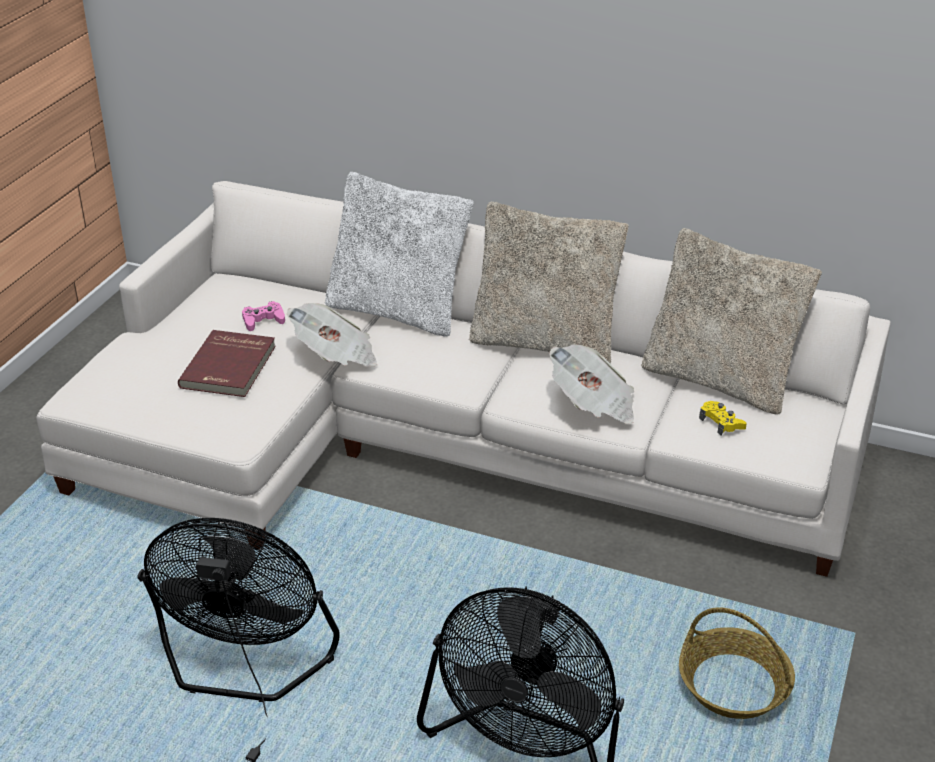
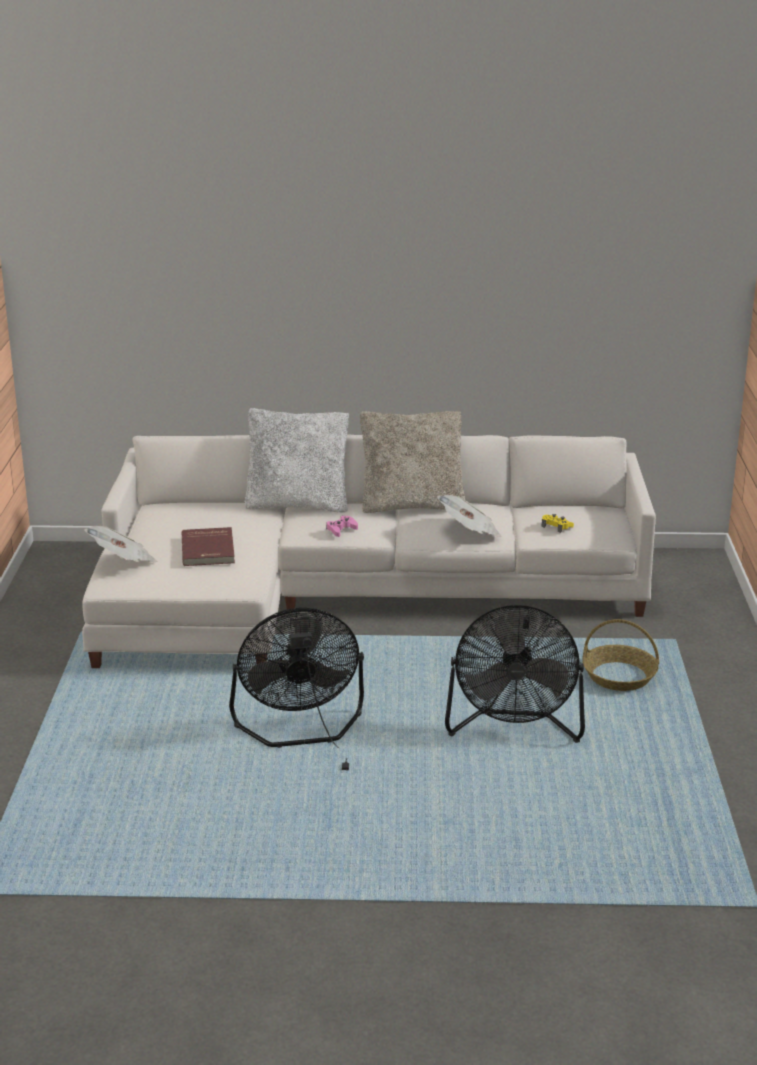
camera: 20 degrees left, 10 degrees down
(263, 320) = (210, 522): pink game controller -> pink game controller (341, 530)
(336, 356) = (276, 534): newspaper -> newspaper (123, 561)
(720, 376) = (539, 505): beige pillow -> none

